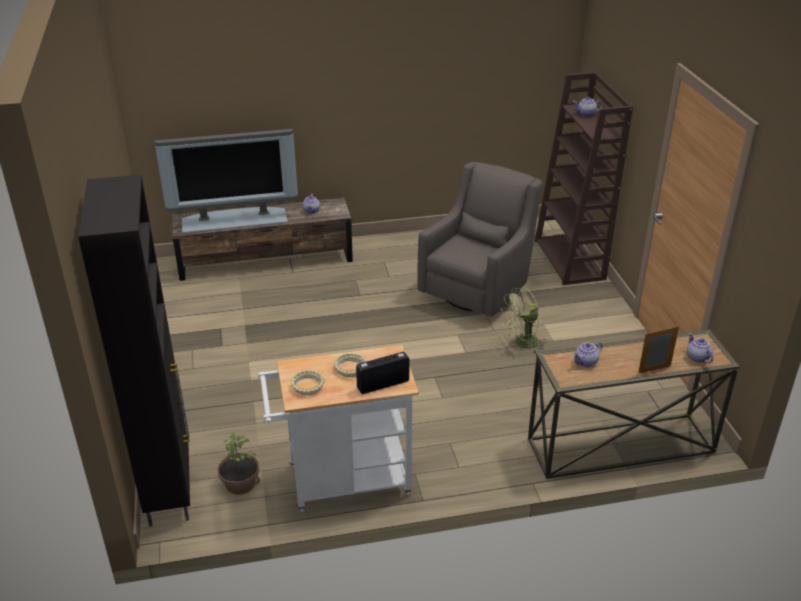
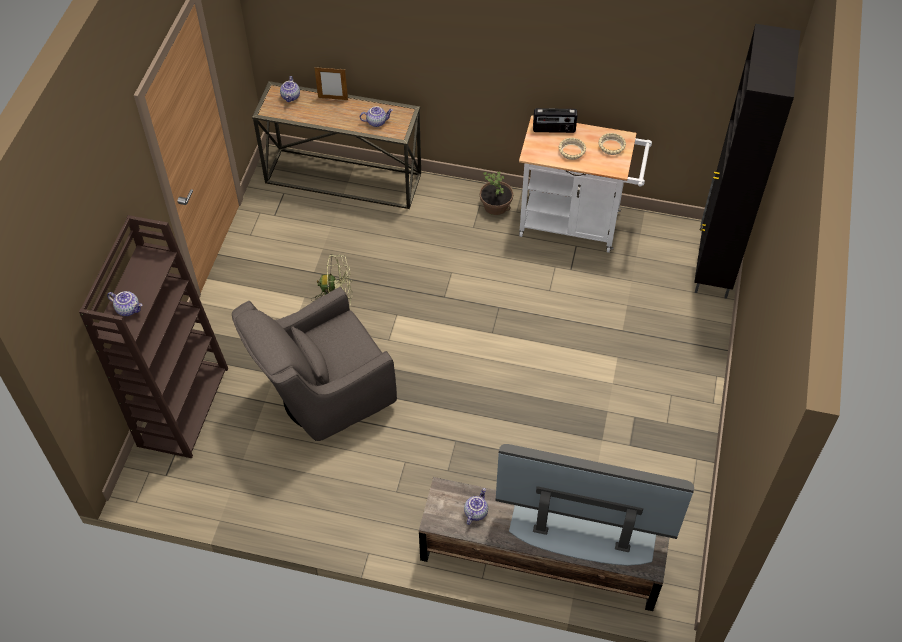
camera: 155 degrees left, 20 degrees up
(240, 484) = (656, 250): potted plant -> potted plant (496, 206)

